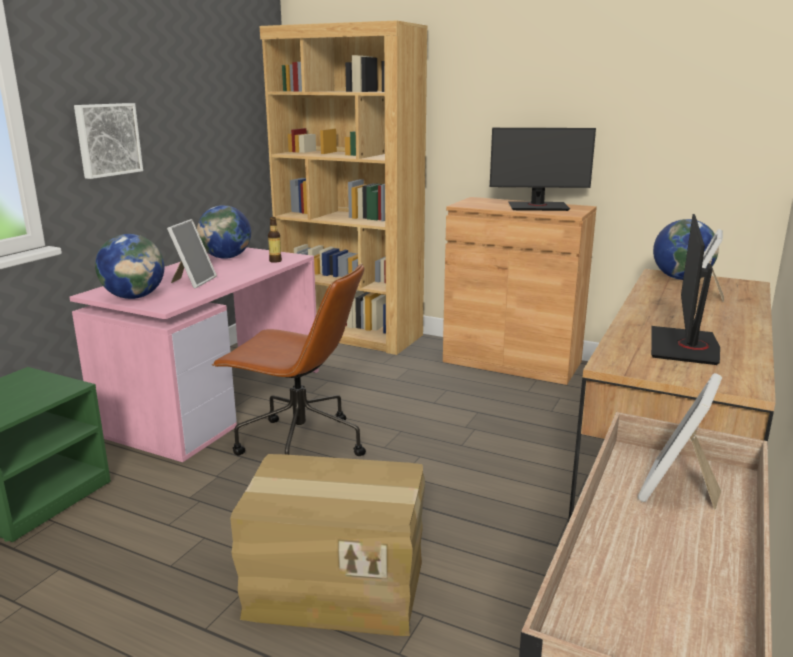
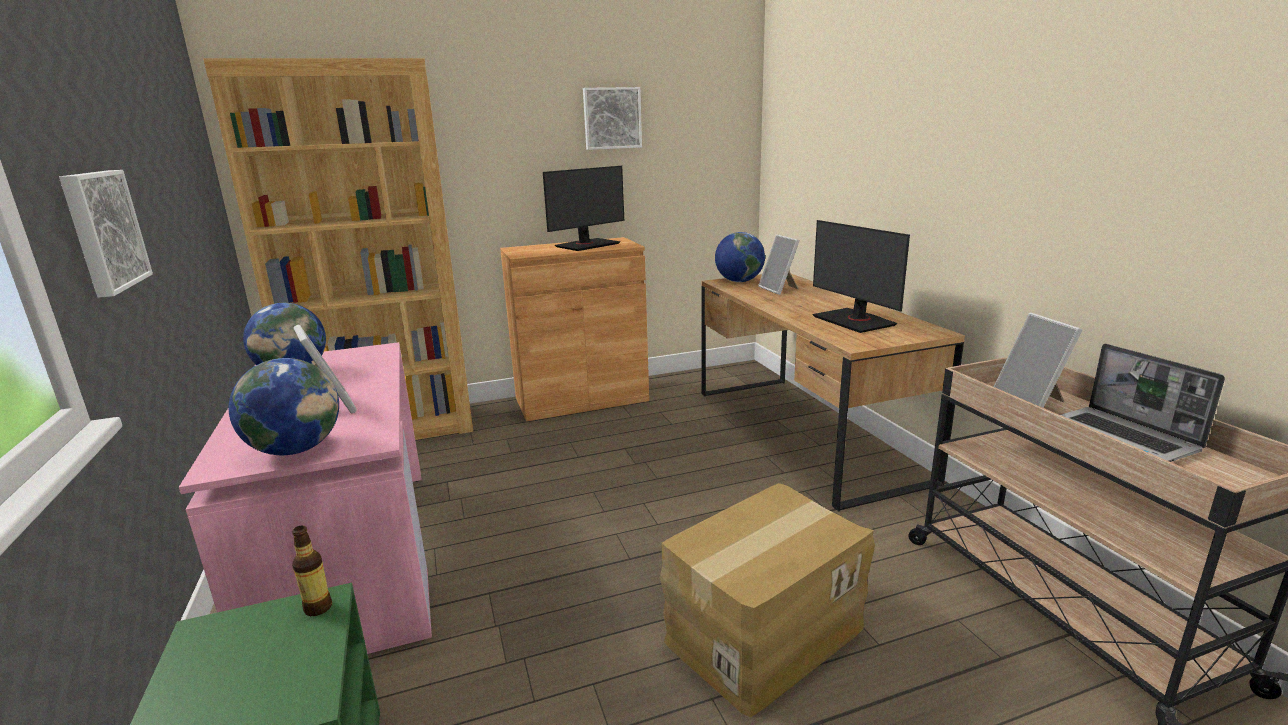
camera: 45 degrees left, 0 degrees up
(275, 261) = (370, 358): bottle -> bottle (318, 608)
(298, 445) = (526, 551): brown office chair -> none
(603, 76) = (612, 118): none -> picture
(665, 565) = (1121, 438): none -> laptop

